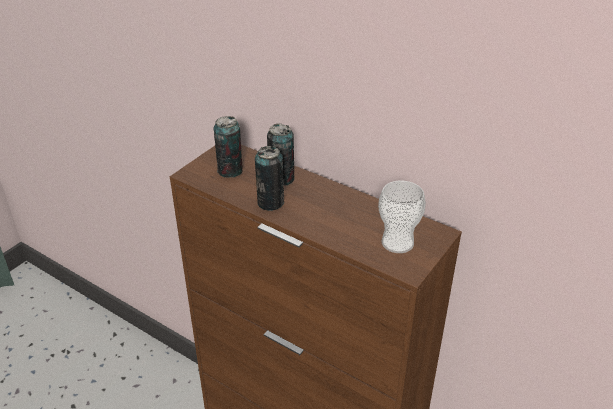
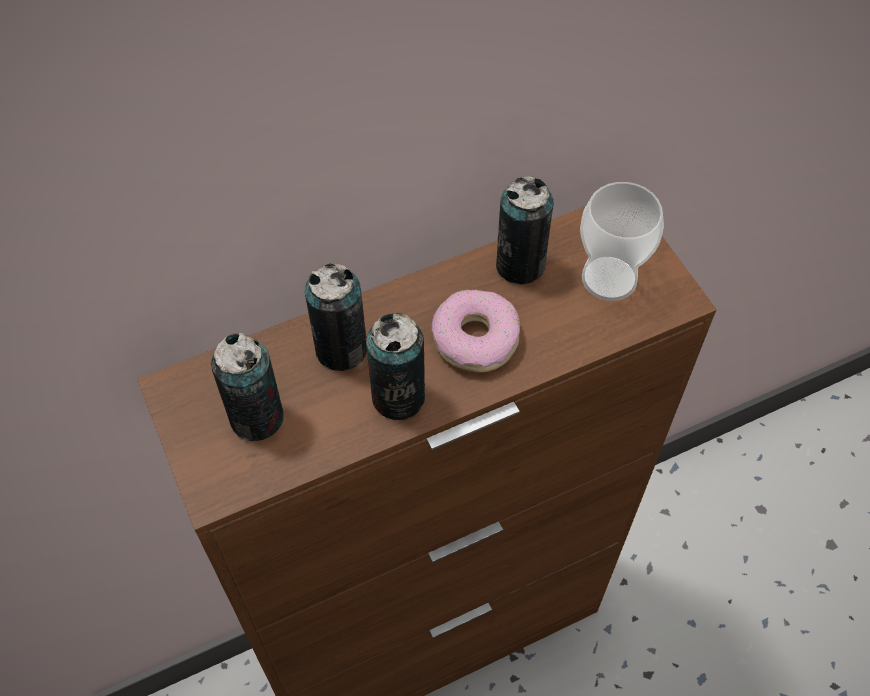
camera: 60 degrees left, 20 degrees up
(321, 213) = (476, 338): none -> donut
(376, 212) = (520, 265): none -> can

